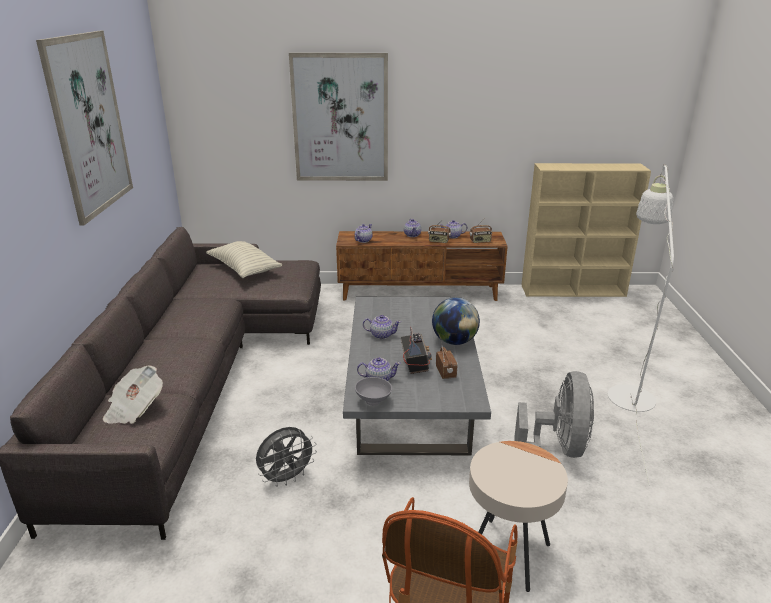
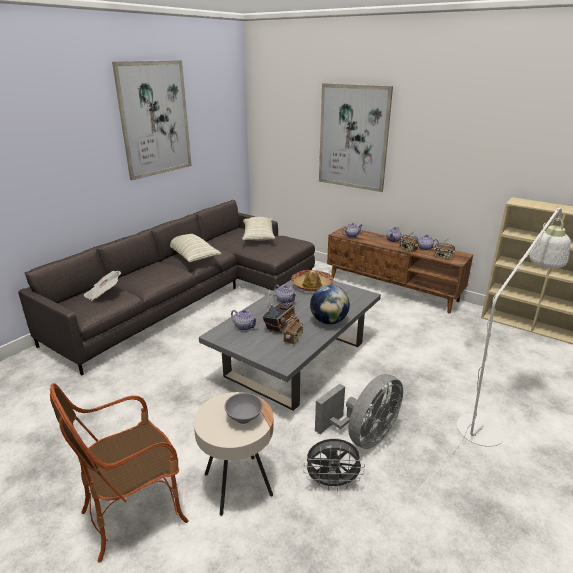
camera: 35 degrees right, 0 degrees up
(189, 318) = (192, 256): none -> pillow
(286, 478) = (170, 372): grey fan -> grey fan (332, 483)
(373, 401) = (223, 338): grey bowl -> grey bowl (244, 418)
(386, 309) = (312, 285): none -> hat

